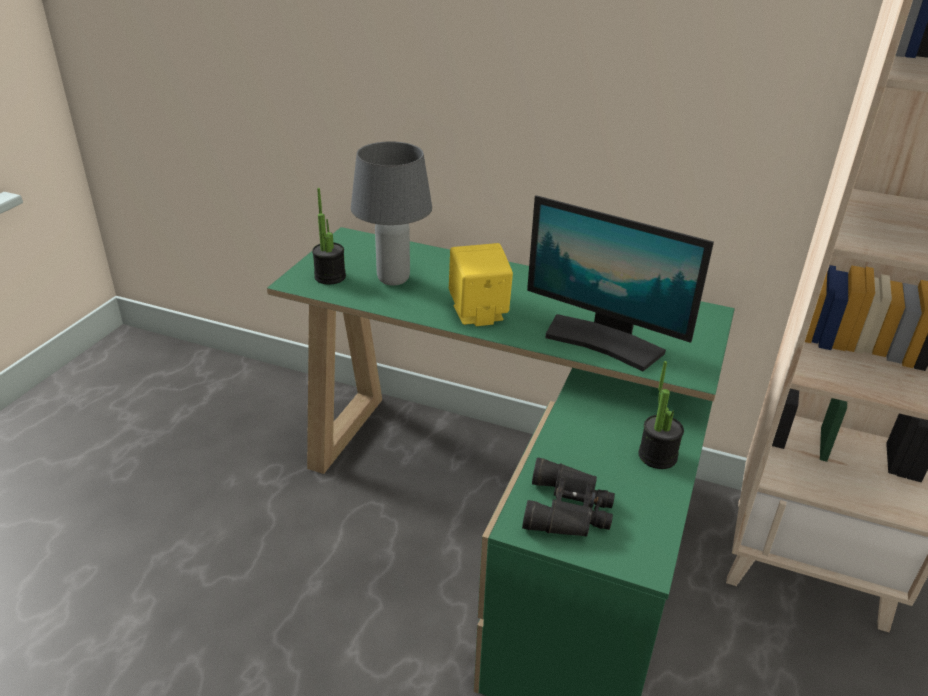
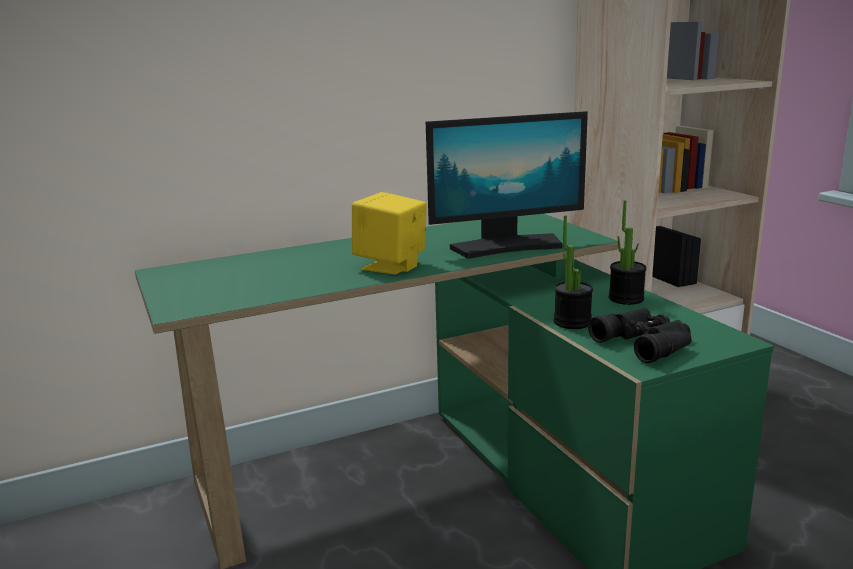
camera: 45 degrees left, 15 degrees down
(330, 277) = (206, 295): potted plant -> potted plant (572, 322)
(393, 279) = (272, 276): grey table lamp -> none

